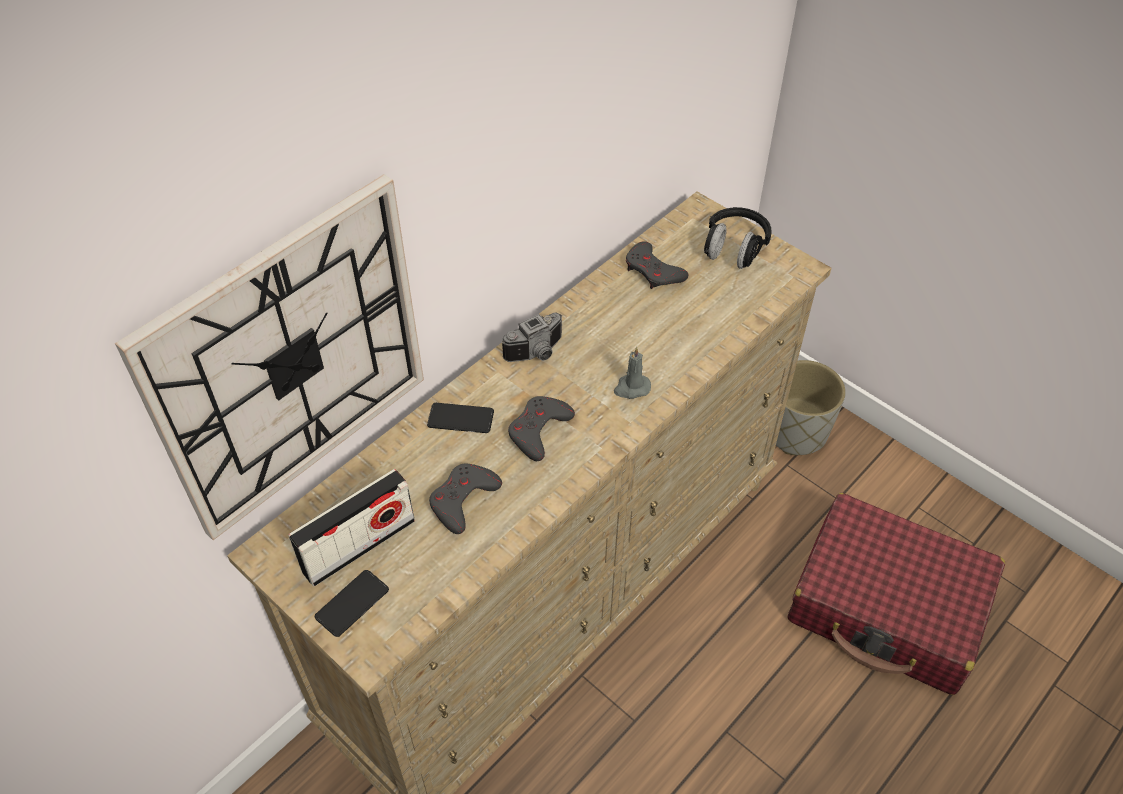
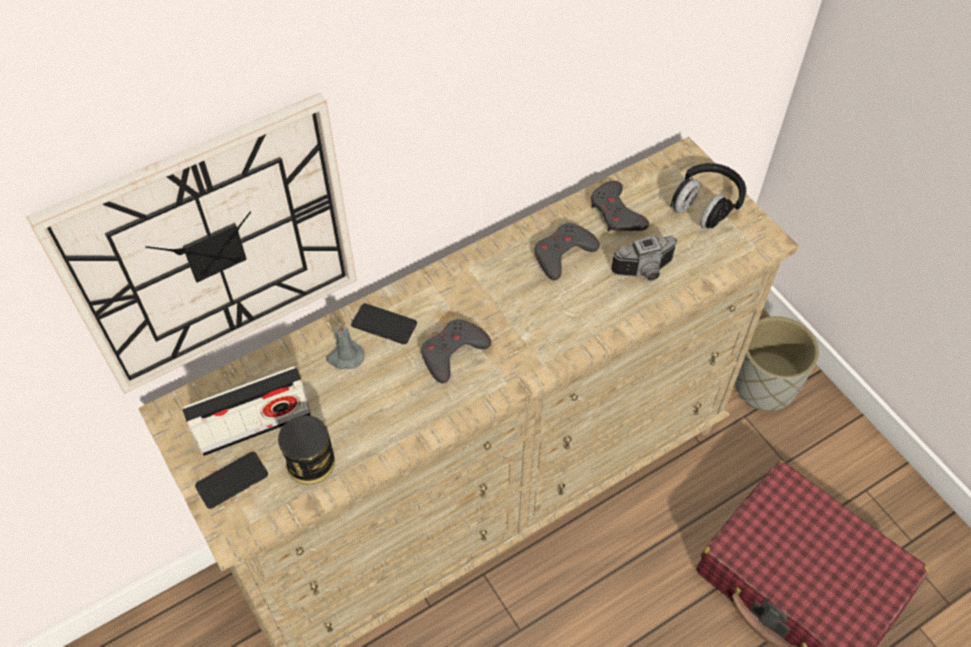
camera: 15 degrees right, 5 degrees up
(429, 566) = (311, 462): none -> can
(463, 500) = (361, 405): grey game controller -> grey game controller (563, 254)
(537, 353) = (476, 274): camera -> camera (645, 272)
(631, 388) = (555, 329): grey candle -> grey candle (345, 357)

